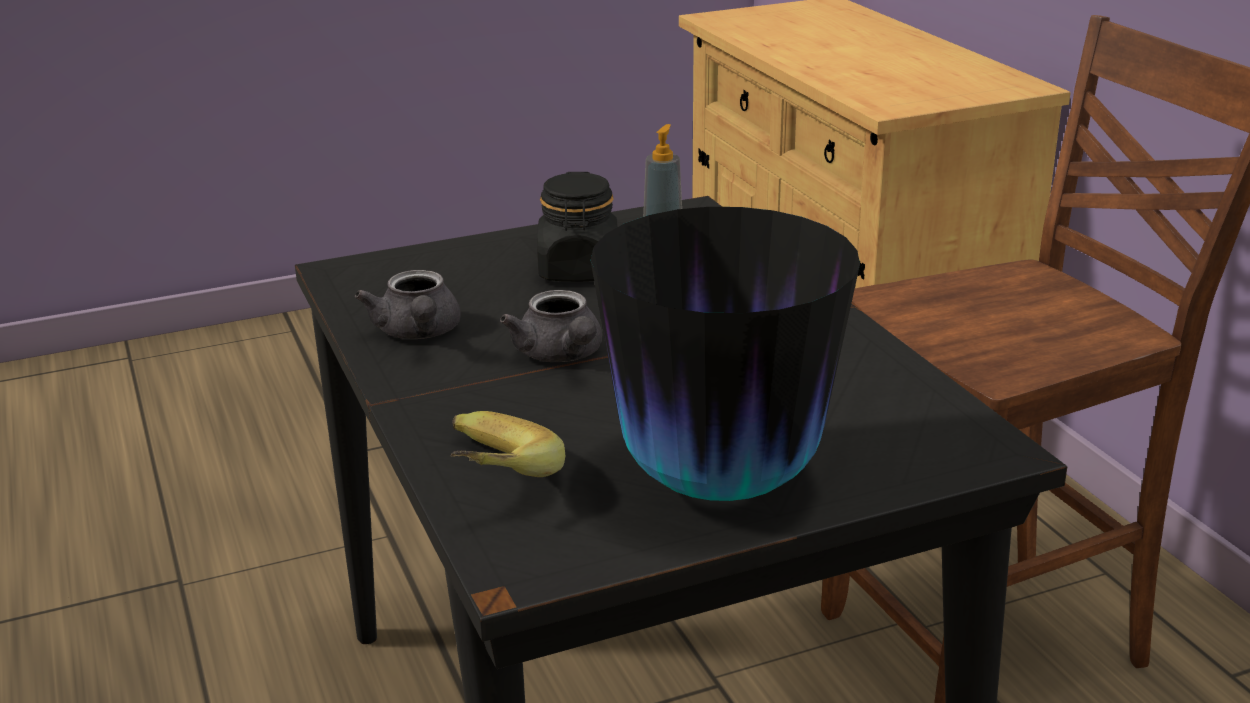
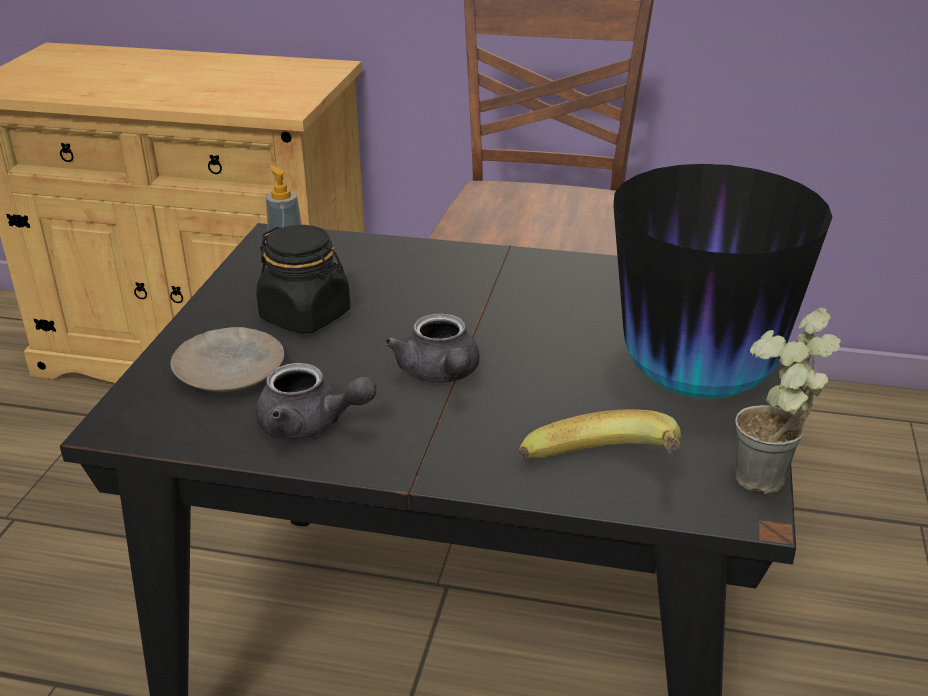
camera: 55 degrees left, 5 degrees up
(456, 277) = (230, 371): none -> beige plate
(561, 356) = (441, 374): grey teapot -> grey teapot turned 60 degrees clockwise
(565, 577) = (770, 488): none -> potted plant

